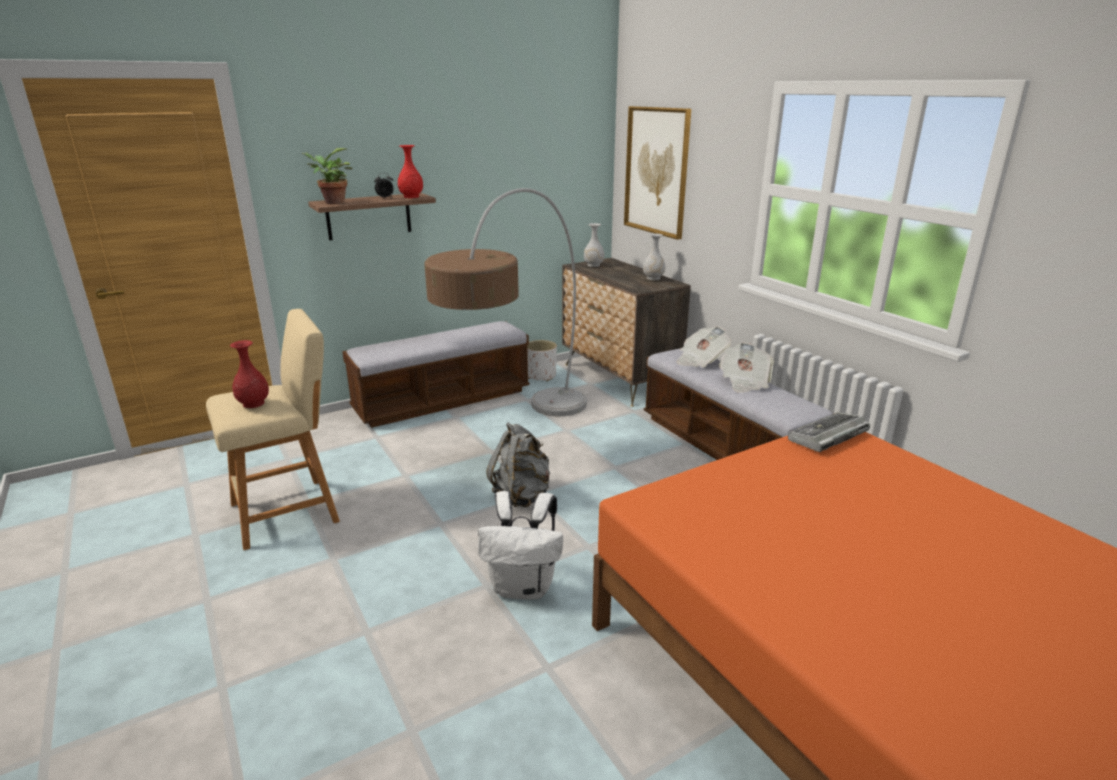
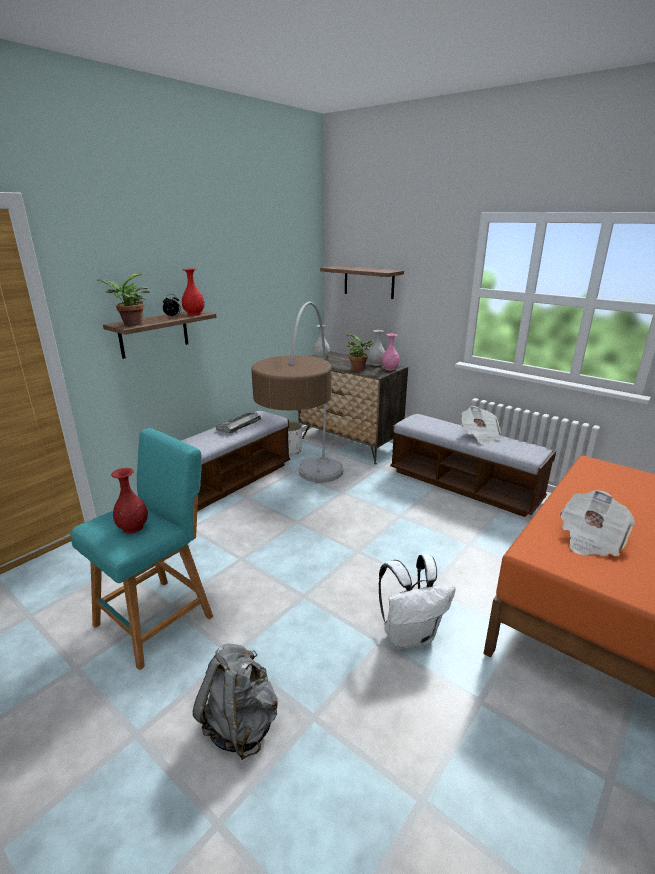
camera: 20 degrees left, 0 degrees up
(291, 511) = (159, 617): beige stool -> turquoise stool
(522, 496) = (350, 555): grey backpack -> grey backpack (241, 724)
(624, 282) = (359, 369): none -> potted plant
(656, 171) = (368, 282): picture -> shelf
(663, 285) = (390, 369): none -> pink vase
(700, 360) = (436, 423): newspaper -> newspaper (590, 539)
(827, 437) = (593, 470): keyboard -> keyboard (238, 426)

